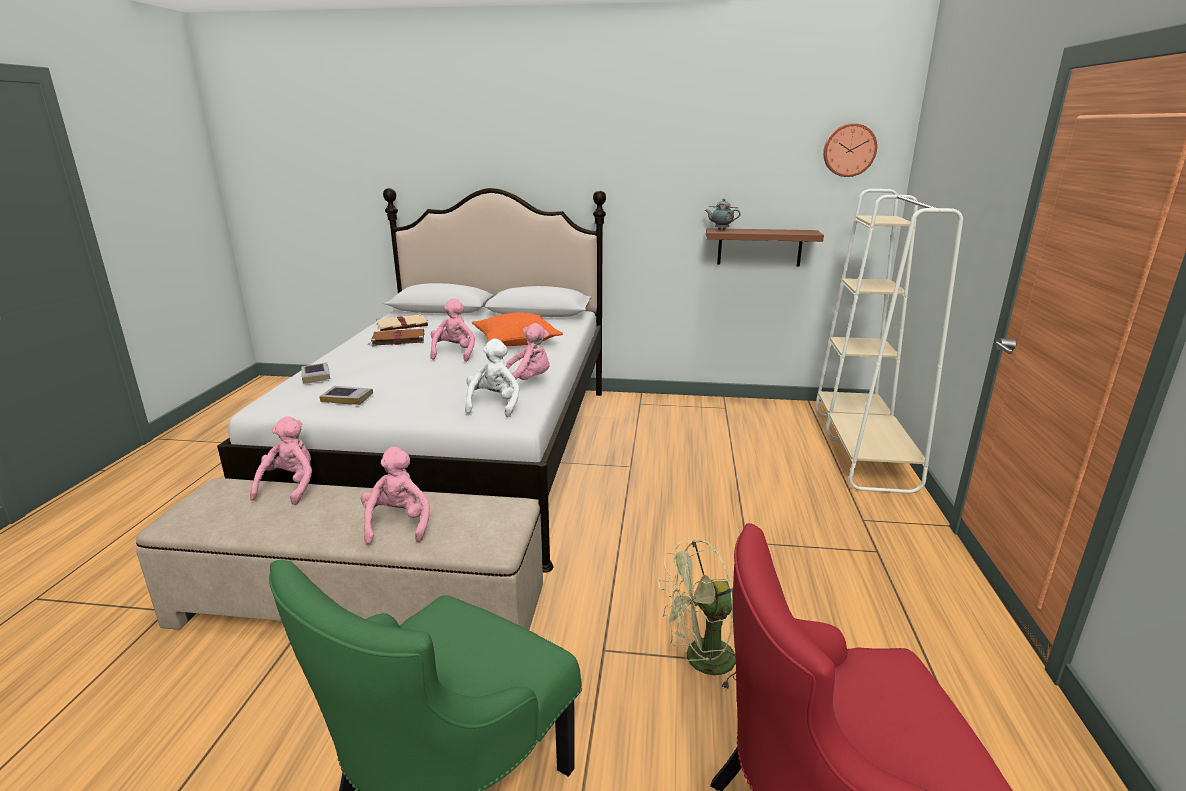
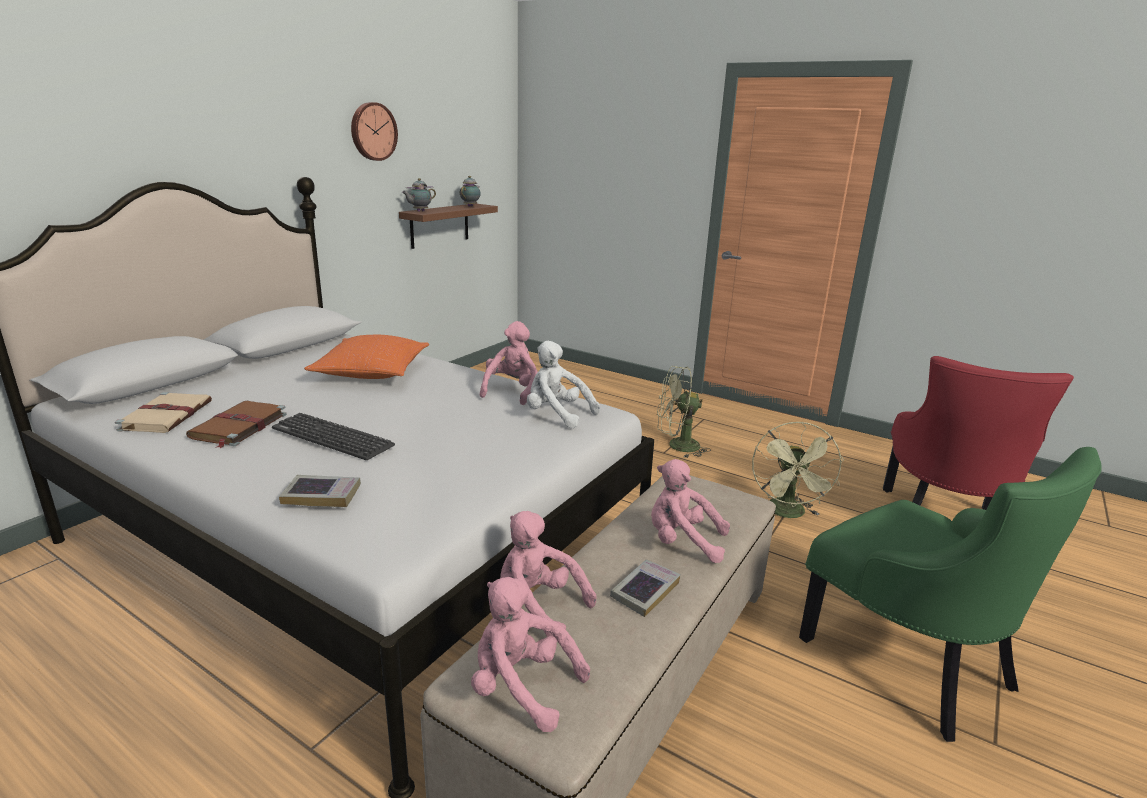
camera: 65 degrees left, 0 degrees up
(347, 398) = (445, 484): book -> book (645, 591)
(393, 358) = (332, 437): none -> keyboard
(454, 353) = (363, 405): pink plush toy -> pink plush toy (521, 686)
(773, 547) = (677, 446): none -> green fan
(792, 232) = (471, 206): none -> teapot
(849, 150) = (485, 128): wall clock -> wall clock (372, 131)
(862, 451) = (581, 376): beige clothes rack -> none

